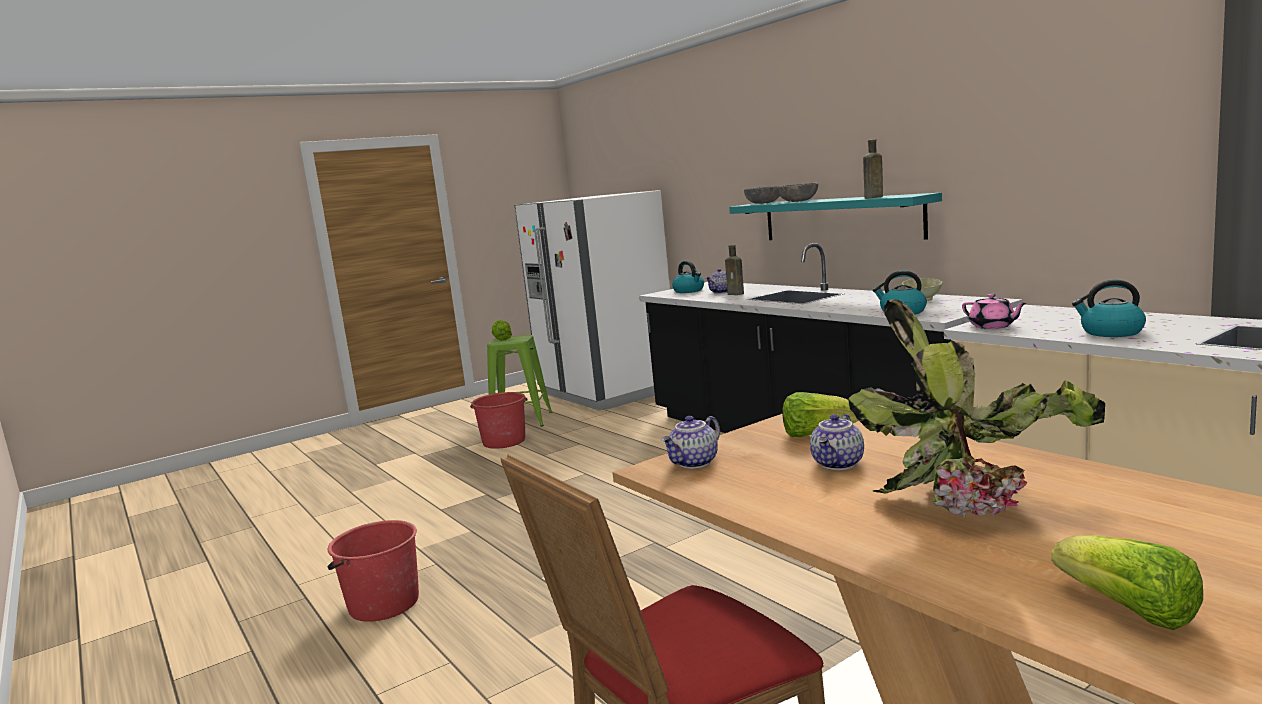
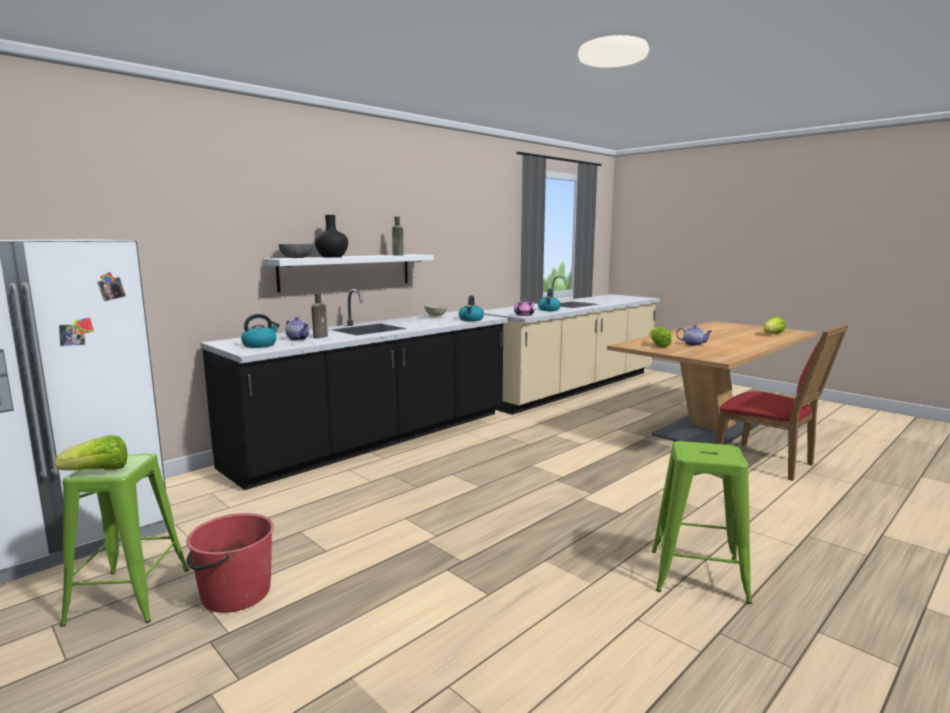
camera: 100 degrees left, 0 degrees up
(383, 604) = (699, 576): red bucket -> green stool
(694, 463) = (707, 356): teapot -> none
(797, 201) = (332, 257): grey bowl -> black vase
(840, 219) = (347, 271): turquoise shelf -> white shelf
(973, 503) = (719, 337): potted plant -> none

